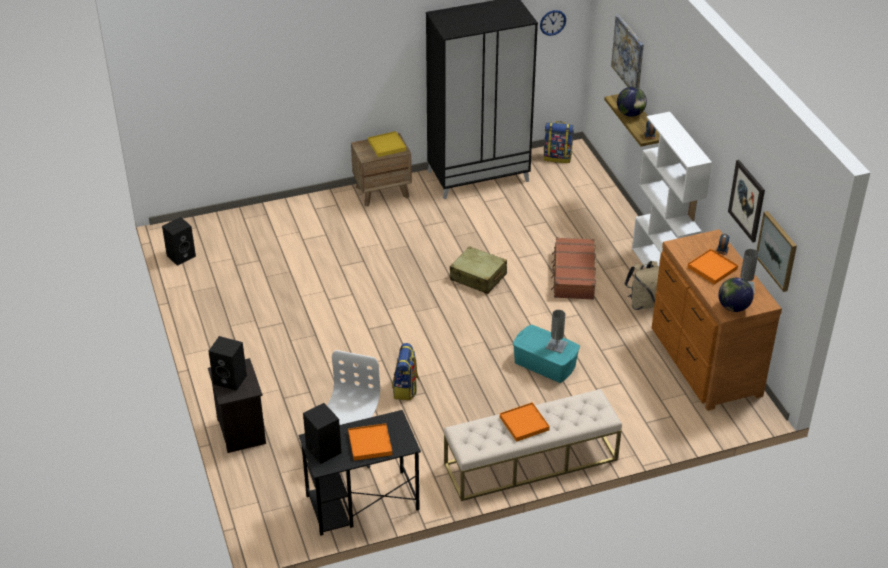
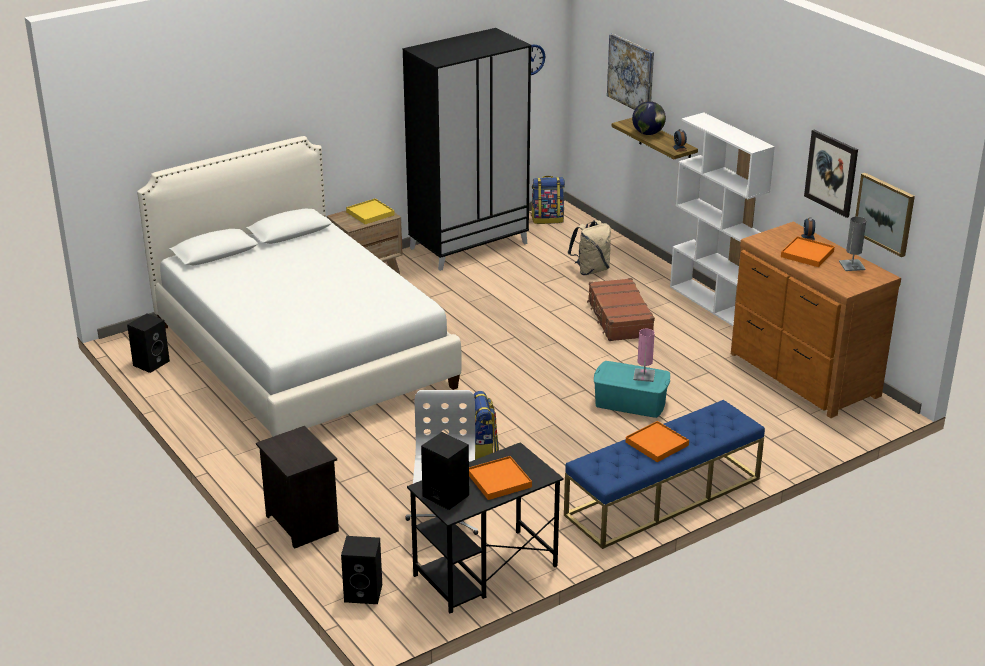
camera: 15 degrees left, 10 degrees down
(231, 379) = (291, 449): black speaker -> black speaker (364, 592)
(300, 268) = (303, 355): none -> white bed
(478, 277) = (514, 335): beige suitcase -> none
(530, 462) = (663, 497): beige bench -> blue bench
(556, 345) = (644, 375): grey table lamp -> pink table lamp
(643, 303) = (708, 332): beige backpack -> beige backpack (591, 270)
(733, 307) = (851, 283): globe -> none

